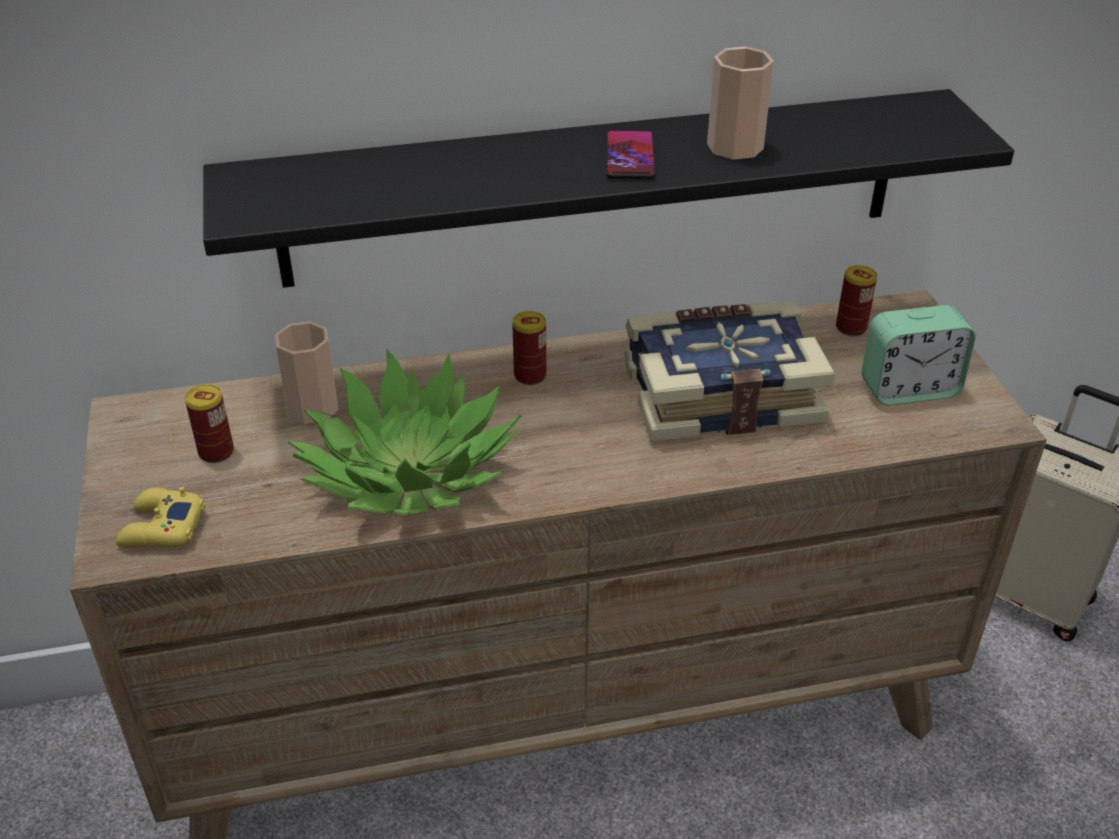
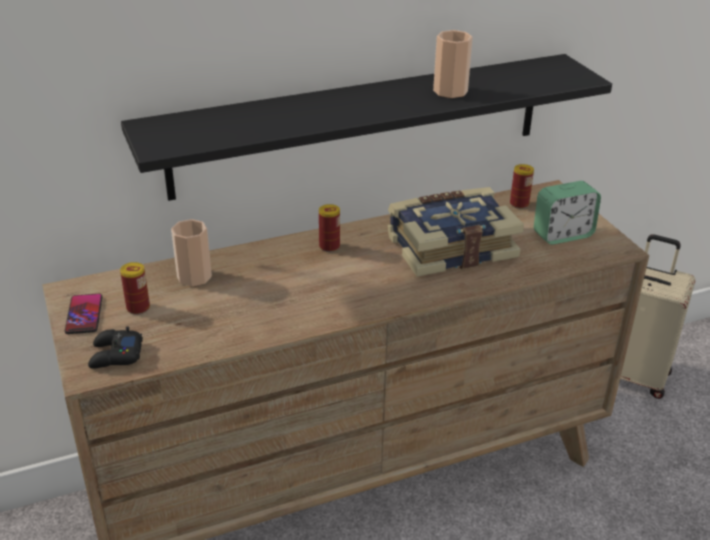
camera: 10 degrees left, 5 degrees down
(161, 528) = (115, 355): yellow game controller -> black game controller
(409, 472) = (268, 308): potted plant -> none
(630, 157) = (389, 100): phone -> phone (84, 315)

